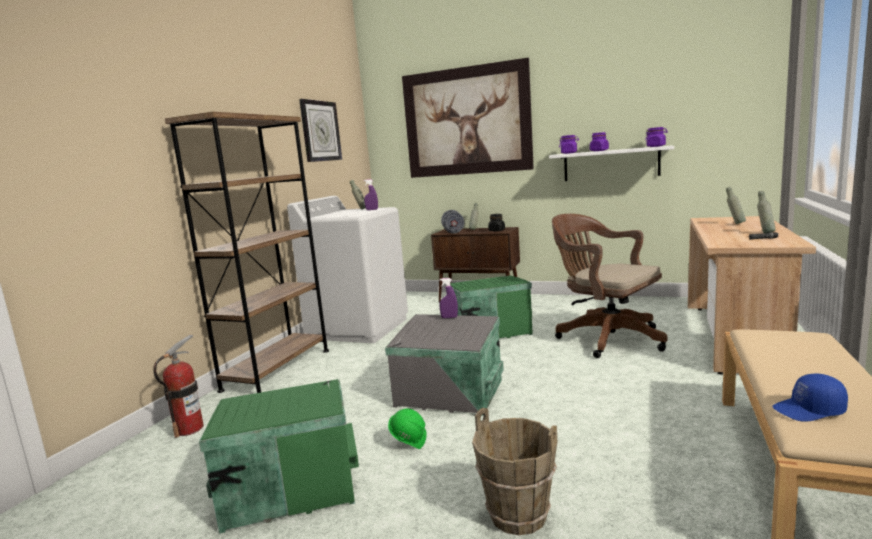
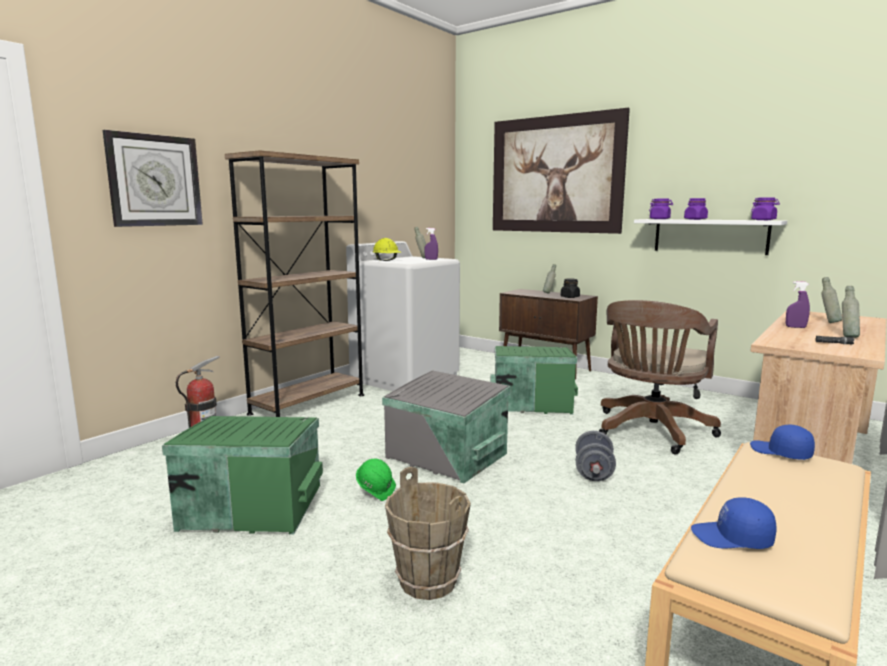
camera: 15 degrees right, 0 degrees up
(320, 131) = (397, 174): wall clock -> wall clock (154, 181)
(331, 215) = (387, 260): none -> yellow hard hat
(449, 317) = (460, 378): purple spray bottle -> purple spray bottle (795, 327)
(453, 232) = (525, 293): grey dumbbell -> grey dumbbell (593, 472)
(606, 338) = (651, 432): brown office chair -> brown office chair turned 120 degrees counterclockwise
(768, 333) = (780, 453): none -> blue cap

